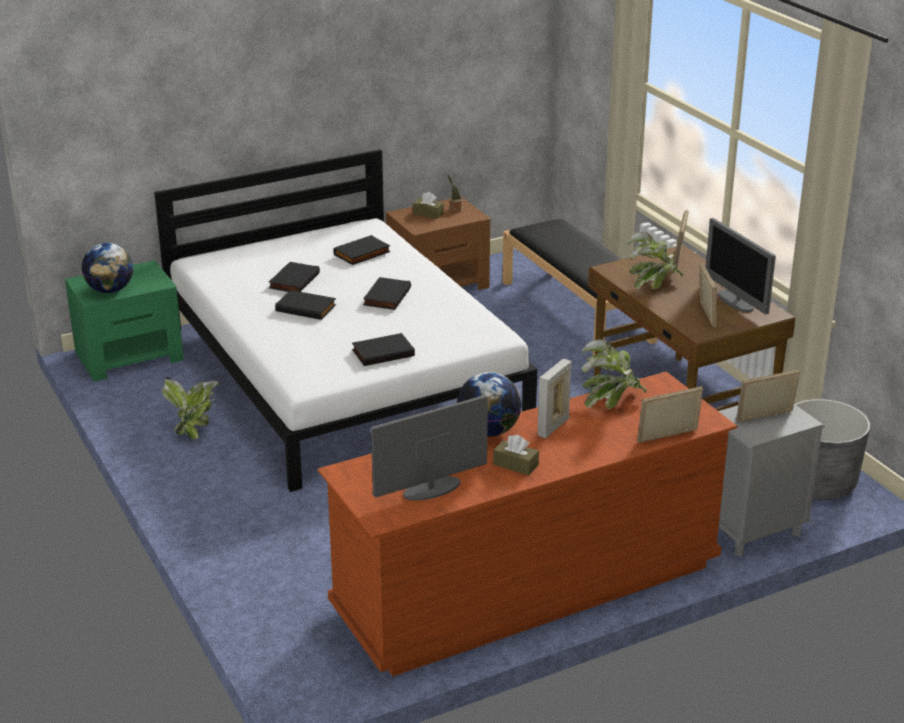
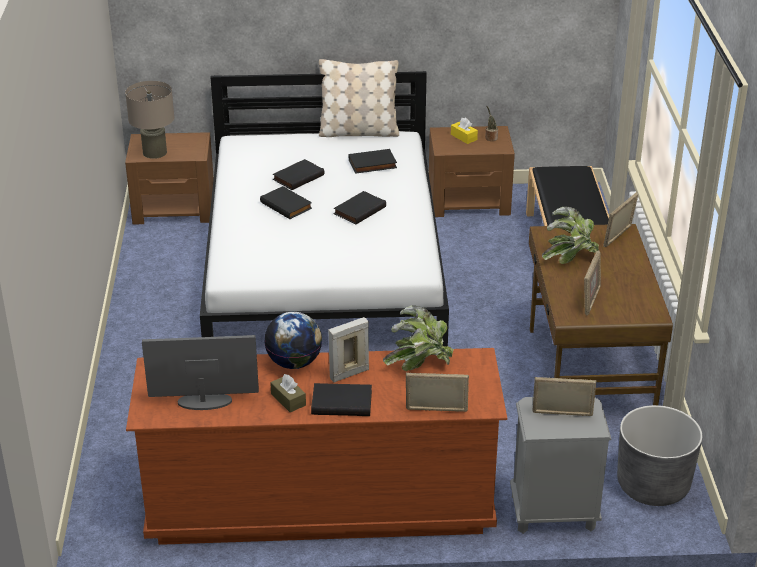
camera: 25 degrees right, 5 degrees up
(110, 290) = (154, 152): globe -> beige table lamp
(130, 355) = (174, 208): green nightstand -> brown nightstand
(194, 426) = (176, 284): potted plant -> none
(319, 229) = (358, 132): none -> beige pillow
(383, 352) = (313, 262): black book -> black book (342, 402)
(428, 214) = (463, 137): brown tissue box -> yellow tissue box
(735, 301) = (630, 294): monitor -> none

